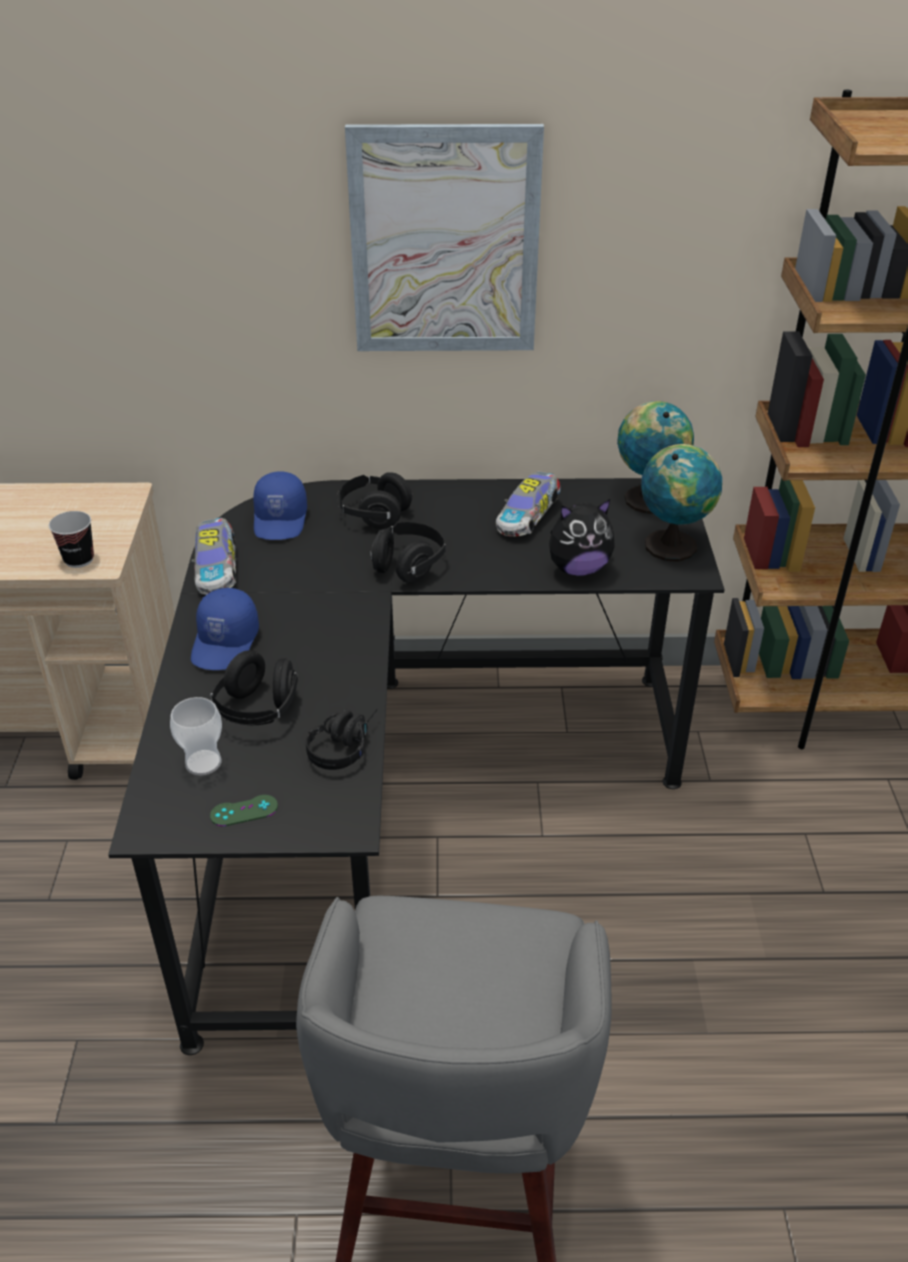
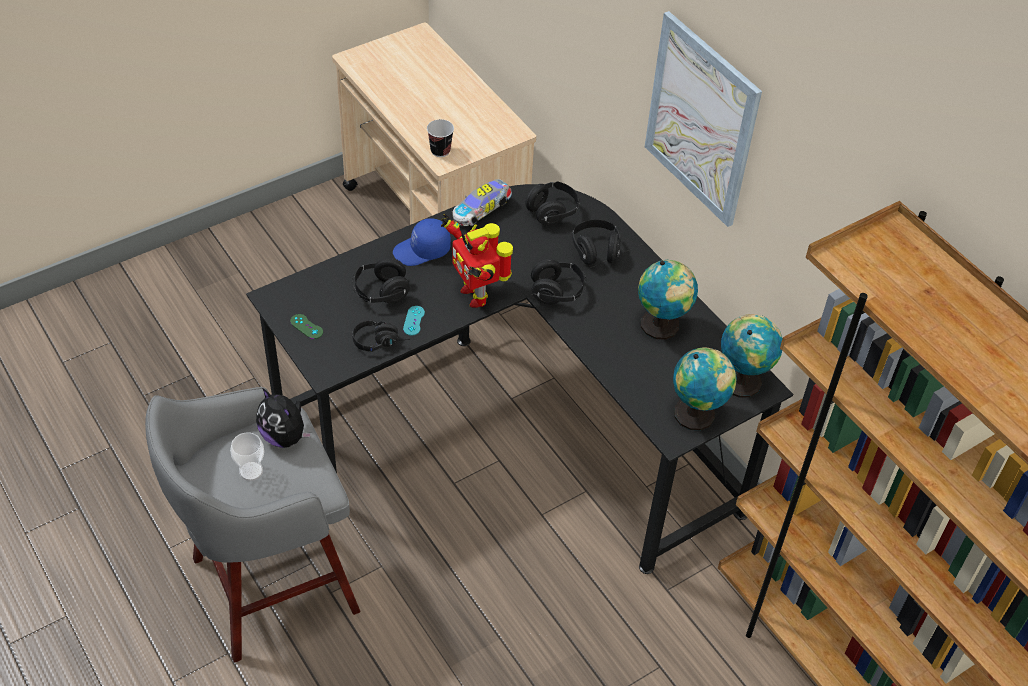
camera: 55 degrees right, 10 degrees up
(203, 762) = (327, 293): cup -> cup (251, 471)
(281, 520) = (552, 212): blue cap -> black headphones
(338, 699) = (414, 321): none -> turquoise game controller
(347, 628) = (476, 294): none -> toy robot
(528, 516) = (662, 326): toy car -> globe
(578, 568) = (625, 375): plush toy -> plush toy (285, 436)

